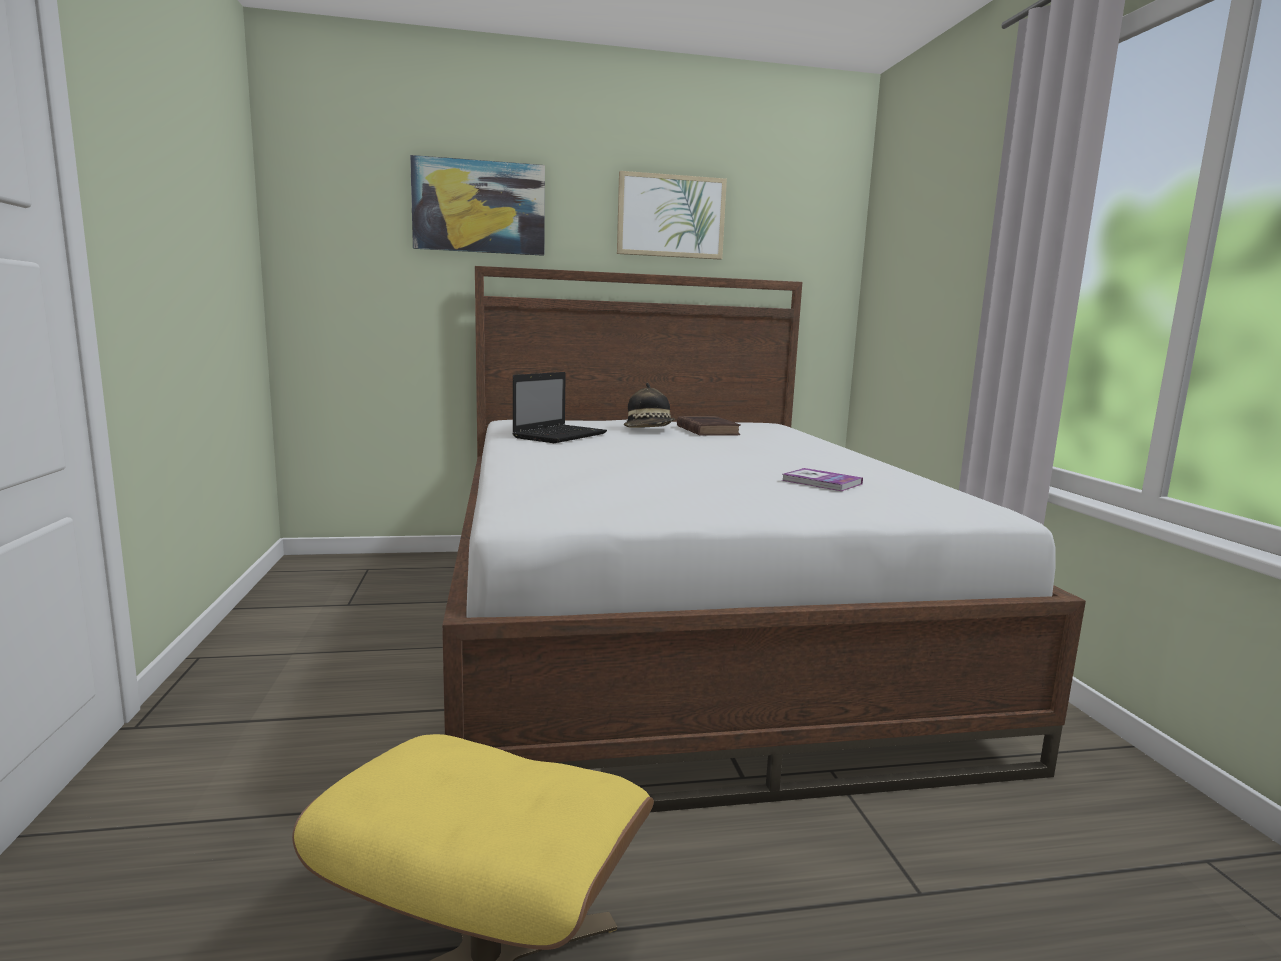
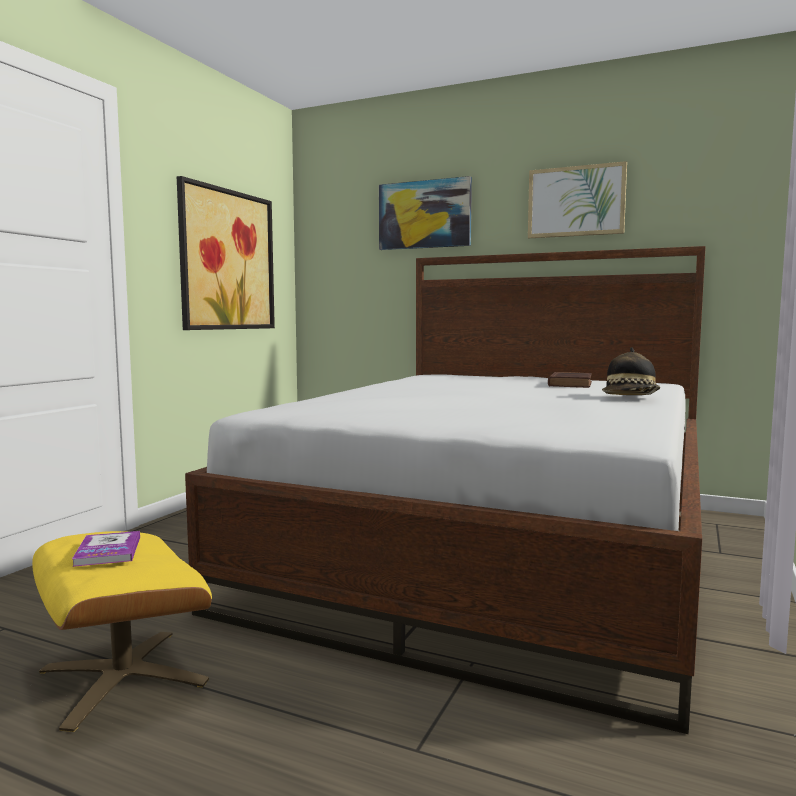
camera: 35 degrees right, 5 degrees down
(200, 249) = (227, 260): none -> picture
(561, 435) = (433, 382): laptop -> none
(650, 430) = (519, 382): hat -> hat (630, 398)
(821, 482) = (535, 414): book -> book (108, 551)

